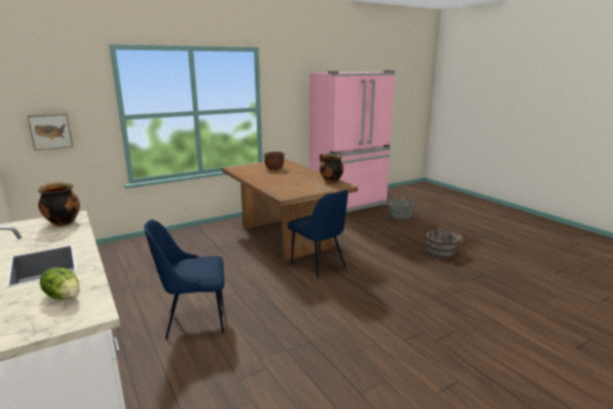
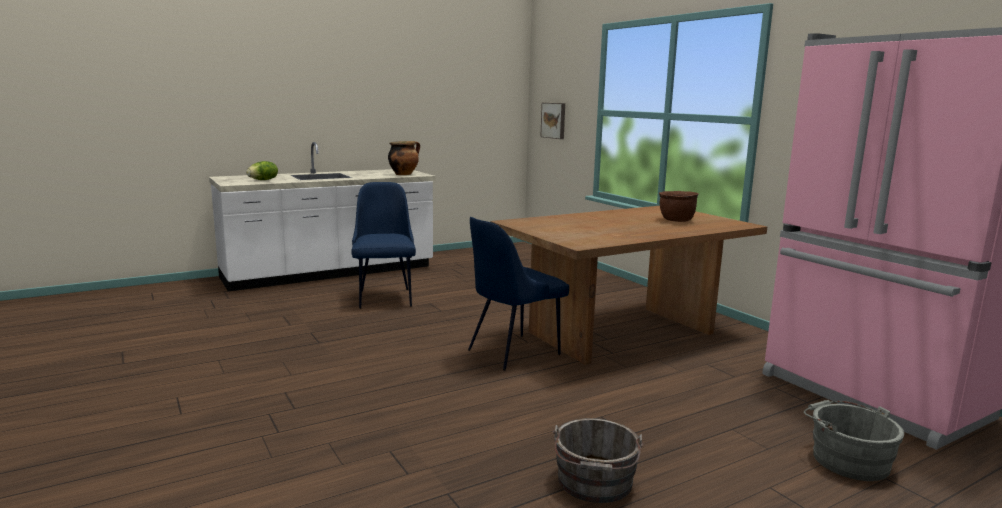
camera: 90 degrees right, 5 degrees down
(330, 181) = (609, 240): cooking pot -> none

